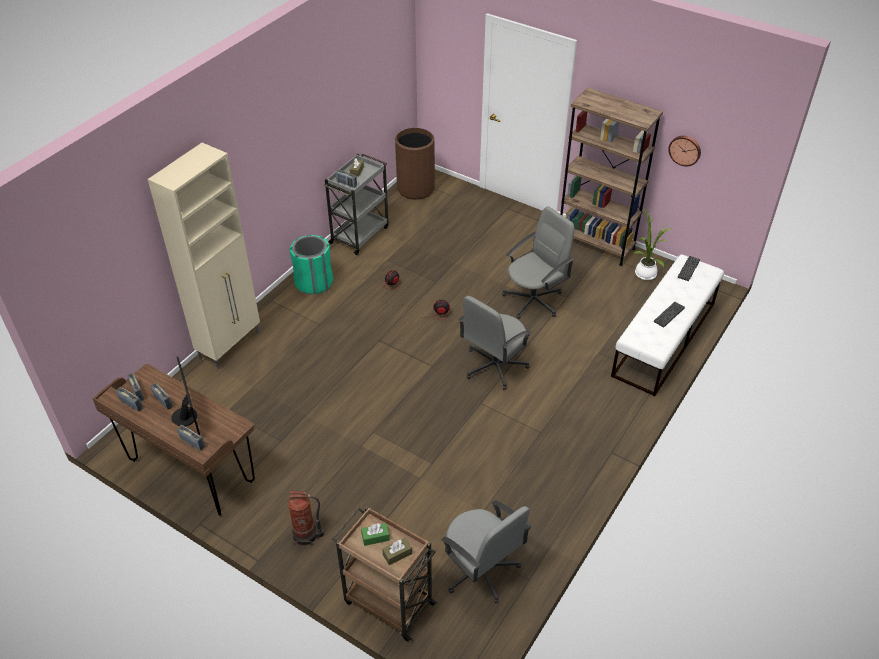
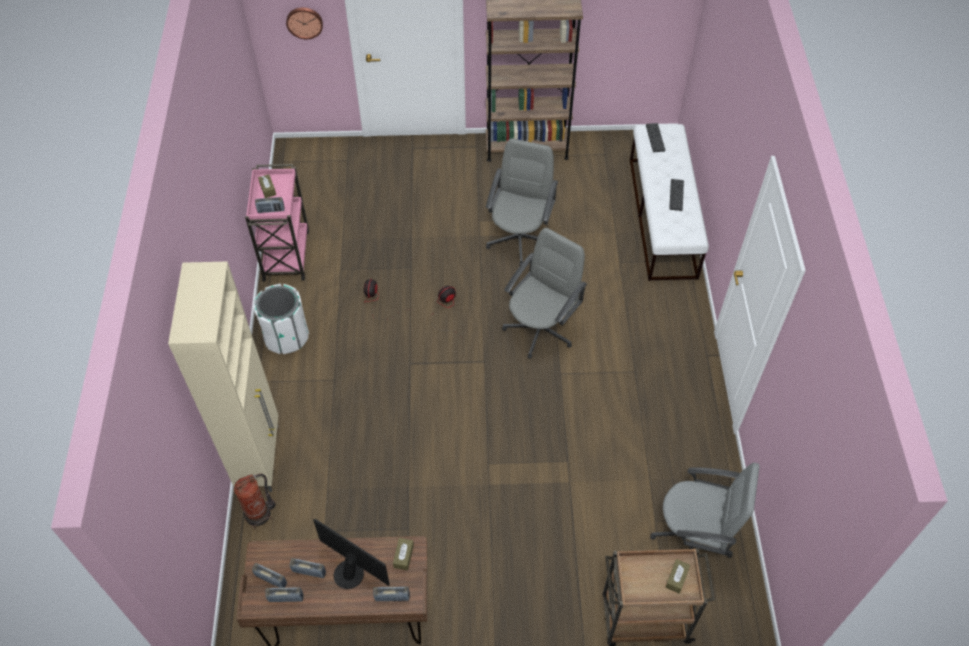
camera: 35 degrees left, 10 degrees up
(228, 427) = (403, 556): none -> brown tissue box
(306, 535) = (518, 606): fire extinguisher -> fire extinguisher (259, 514)
(314, 283) = (286, 336): green trash can -> white trash can
(360, 234) = (286, 254): grey cart -> pink cart
(375, 537) = (644, 575): green tissue box -> none
(416, 188) = (299, 170): brown trash can -> none
(494, 366) = (540, 328): grey office chair -> grey office chair turned 150 degrees counterclockwise
(644, 272) = (593, 156): potted plant -> none
(685, 150) = (607, 19): wall clock -> wall clock (304, 22)

